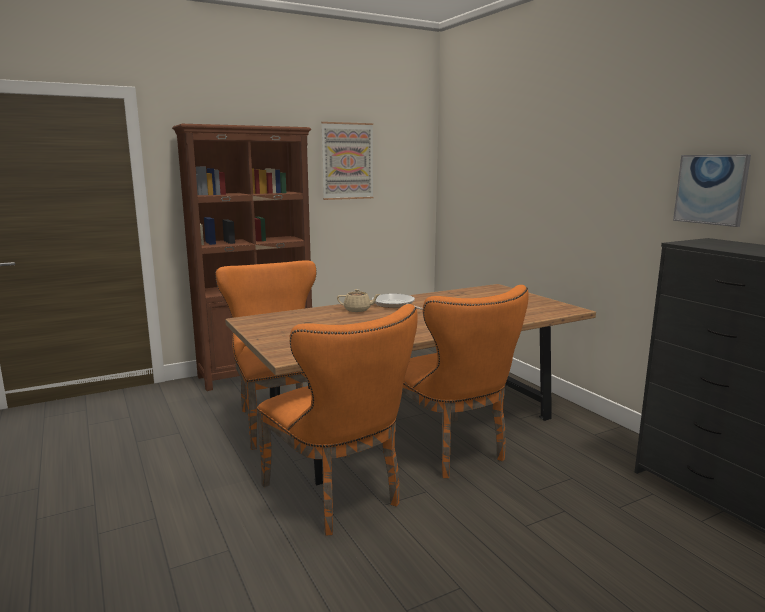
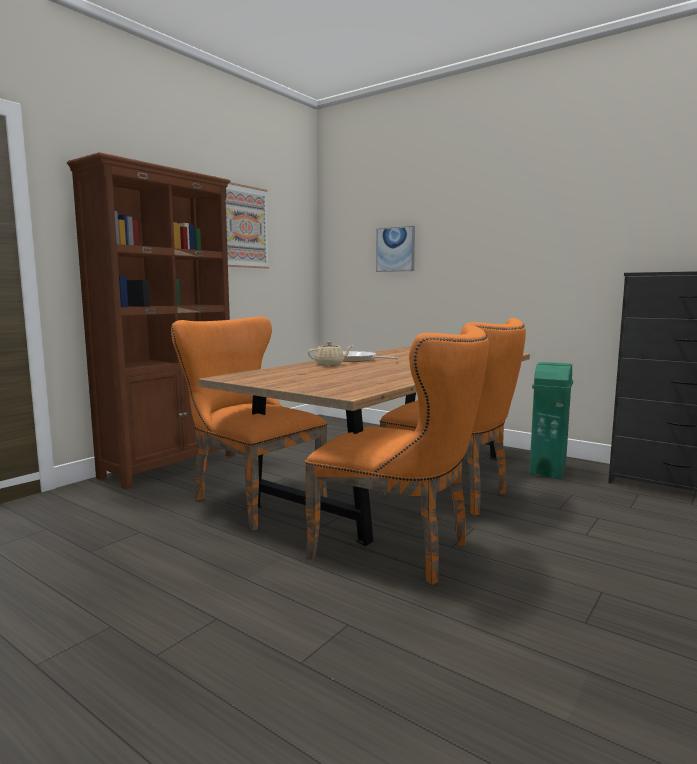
camera: 25 degrees left, 5 degrees down
(585, 442) = (548, 470): none -> green trash can
(711, 189) = (632, 235): picture -> picture (395, 249)

